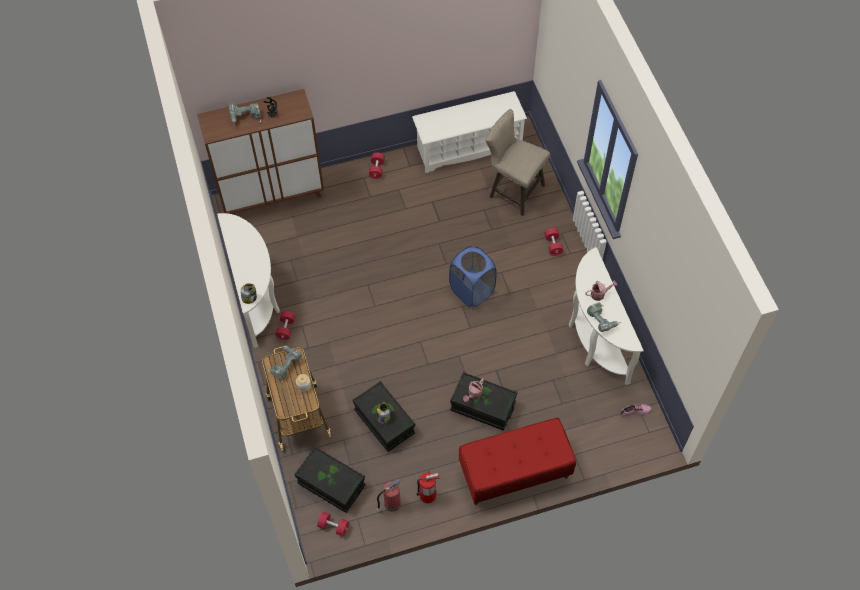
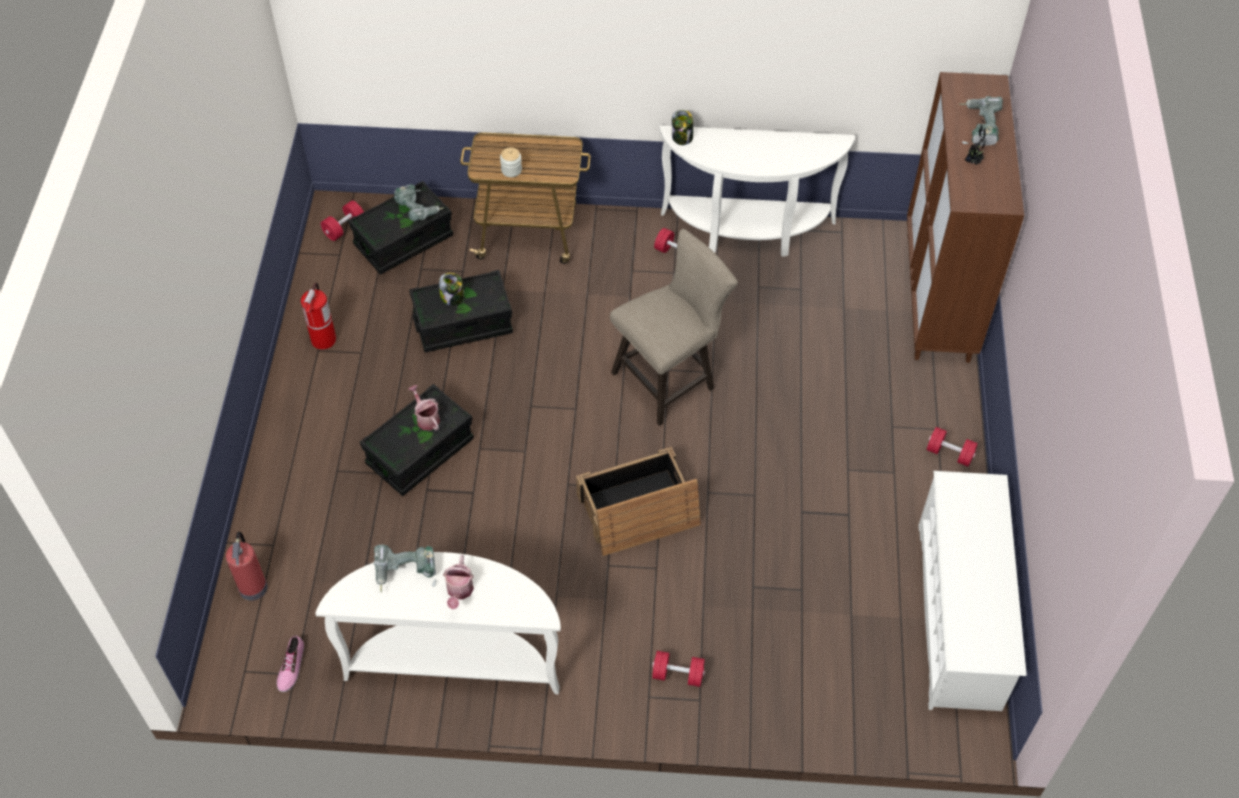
camera: 110 degrees right, 5 degrees down
(284, 364) = (557, 158): power drill -> power drill (418, 210)
(391, 504) = (337, 296): fire extinguisher -> fire extinguisher (253, 586)
(472, 290) = (637, 511): blue laundry basket -> crate
(513, 190) = (830, 655): beige stool -> beige stool (669, 378)
(514, 472) = (293, 455): red bench -> none

